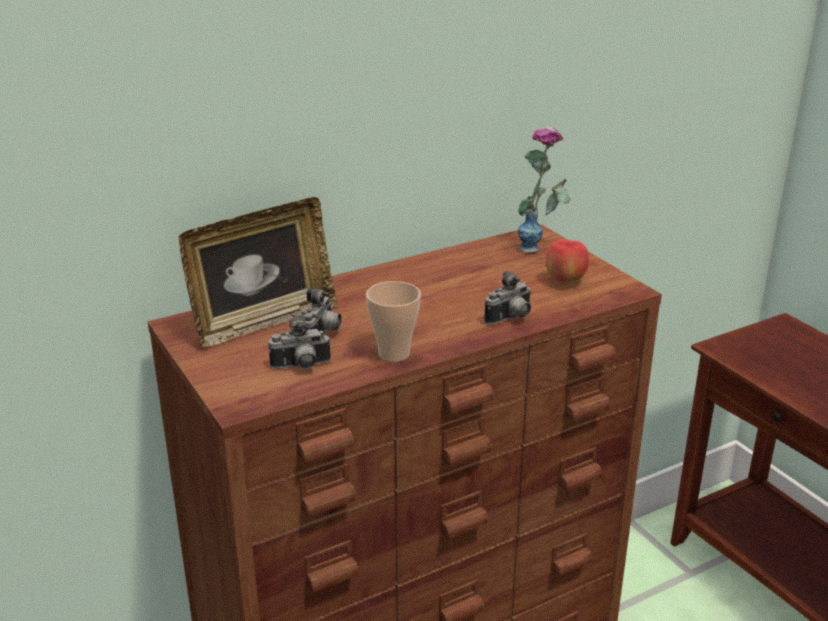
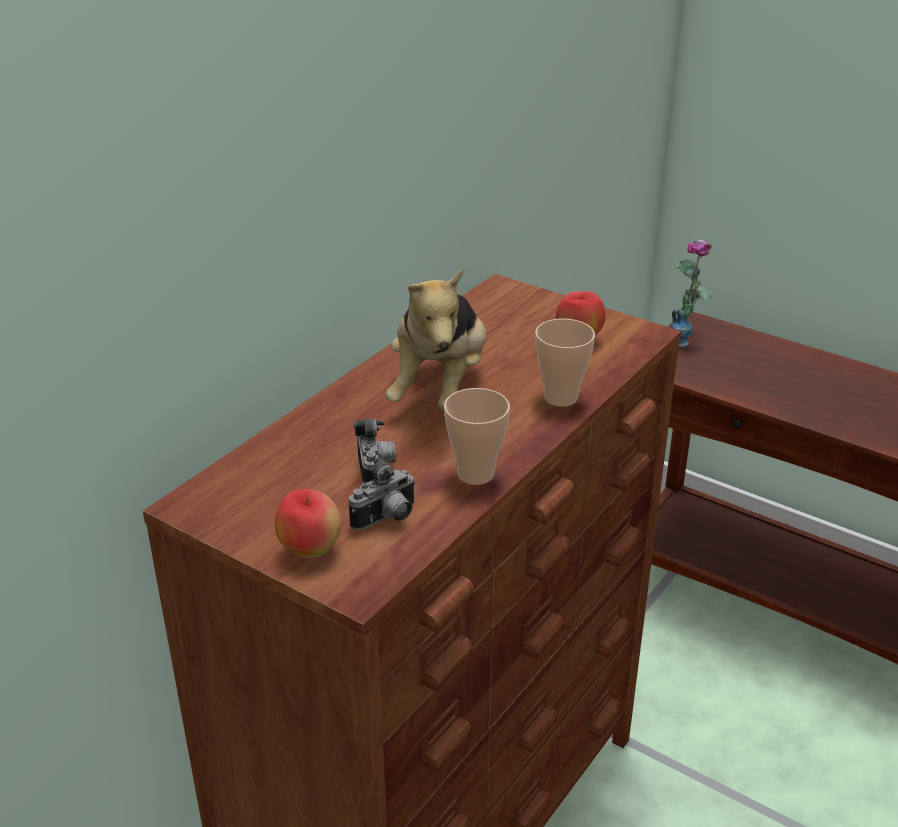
camera: 25 degrees left, 5 degrees up
(230, 372) = (310, 550): none -> apple
(263, 321) = (291, 473): picture frame -> none
(422, 292) = (440, 388): none -> plush toy
(510, 319) = (561, 397): camera -> cup
(542, 247) = (520, 302): vase -> vase (687, 338)

